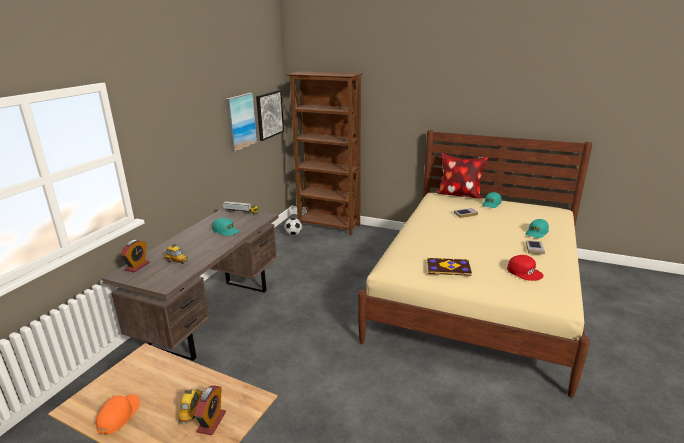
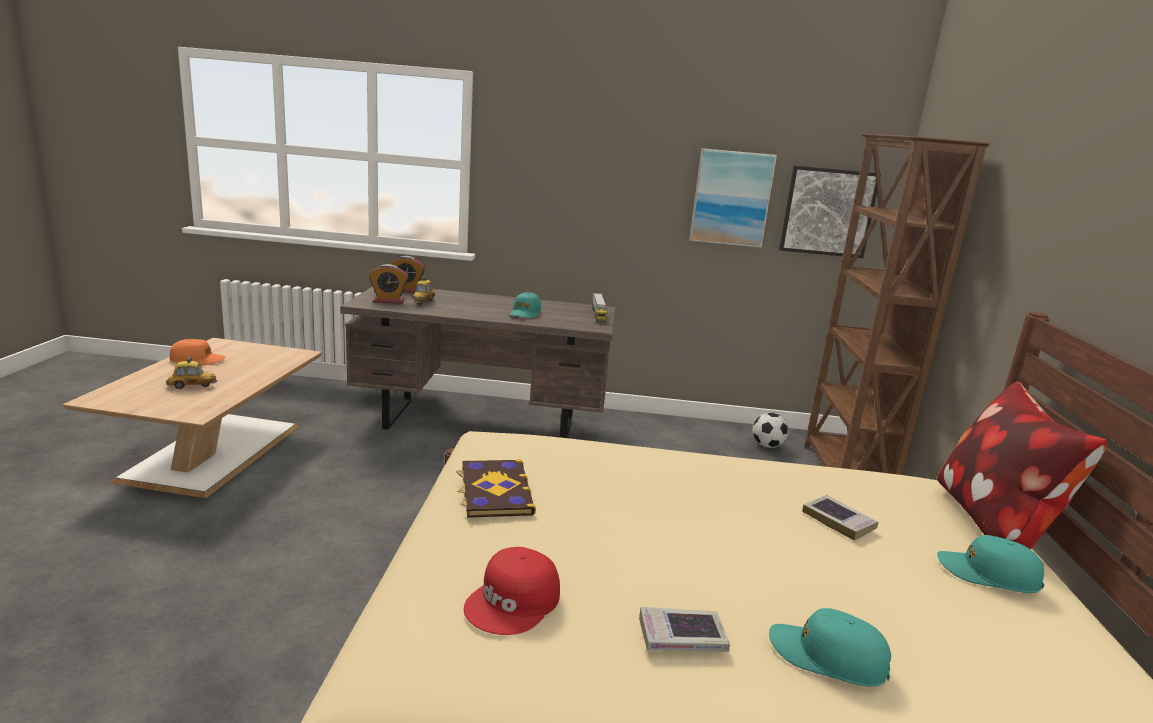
camera: 70 degrees right, 5 degrees down
(211, 422) = (167, 397): alarm clock -> alarm clock (388, 301)

